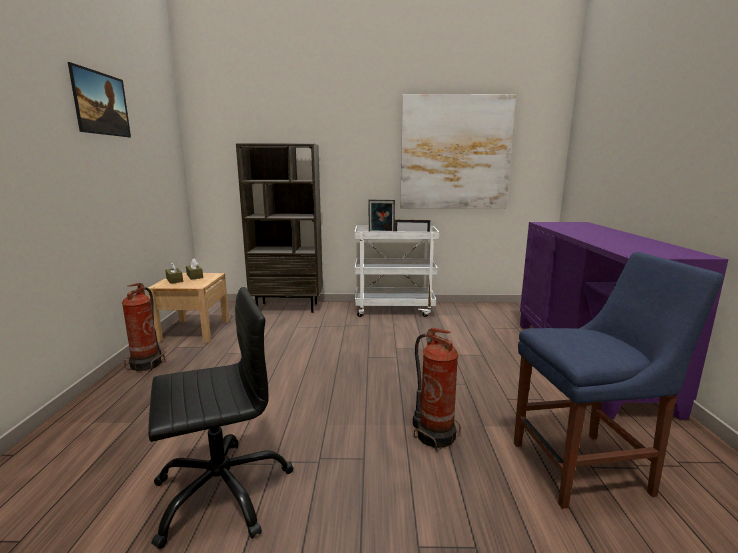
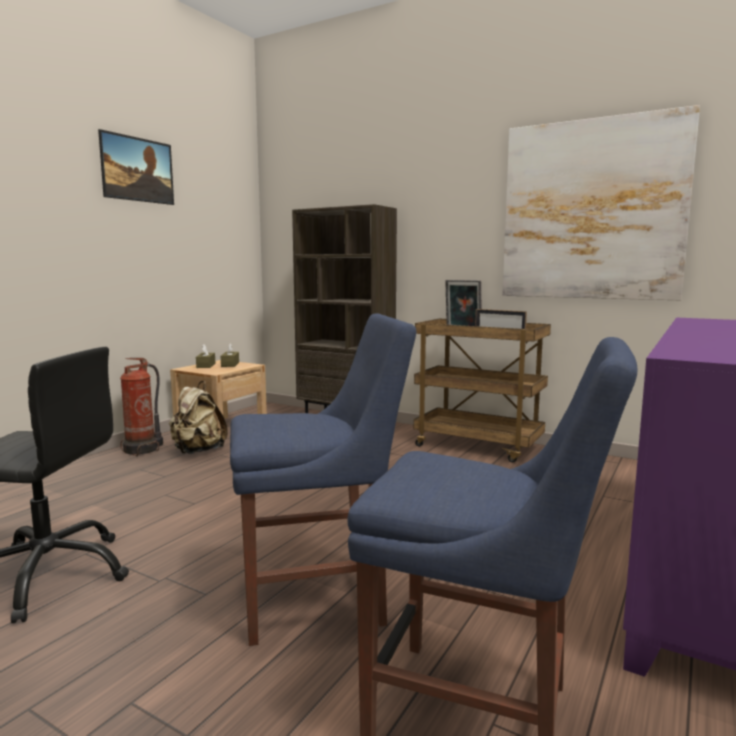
camera: 30 degrees right, 5 degrees down
(201, 354) = (197, 451): none -> beige backpack
(394, 309) = (479, 446): white cart -> brown cart
(434, 434) = (320, 598): fire extinguisher -> blue chair

